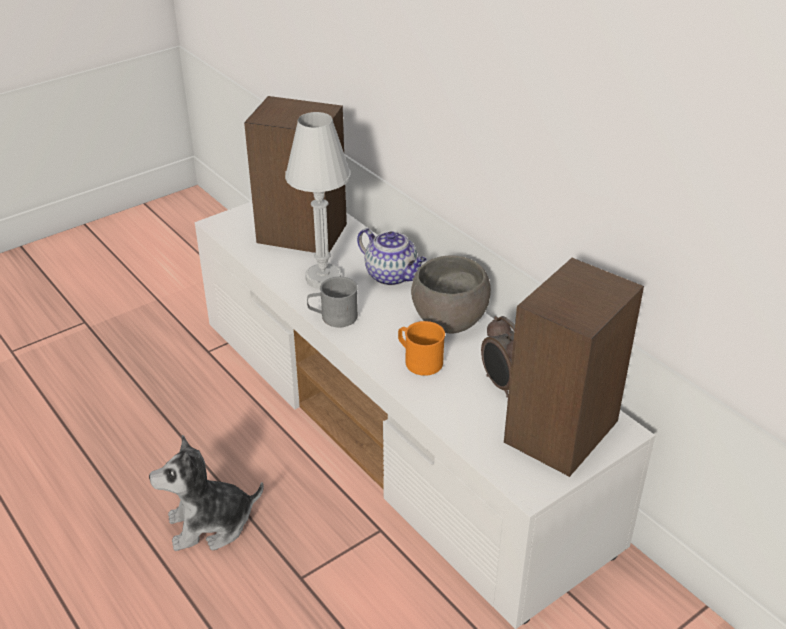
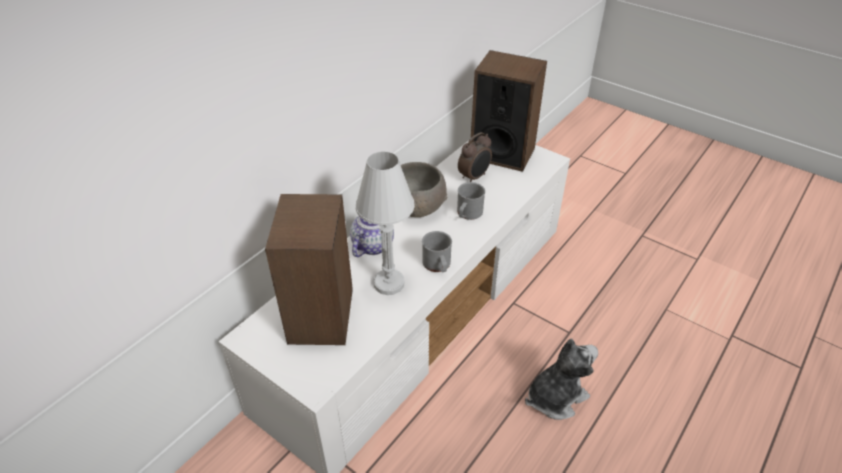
camera: 105 degrees left, 5 degrees up
(210, 525) = (555, 397): plush toy -> plush toy turned 90 degrees counterclockwise
(419, 360) = (468, 214): orange mug -> grey mug

